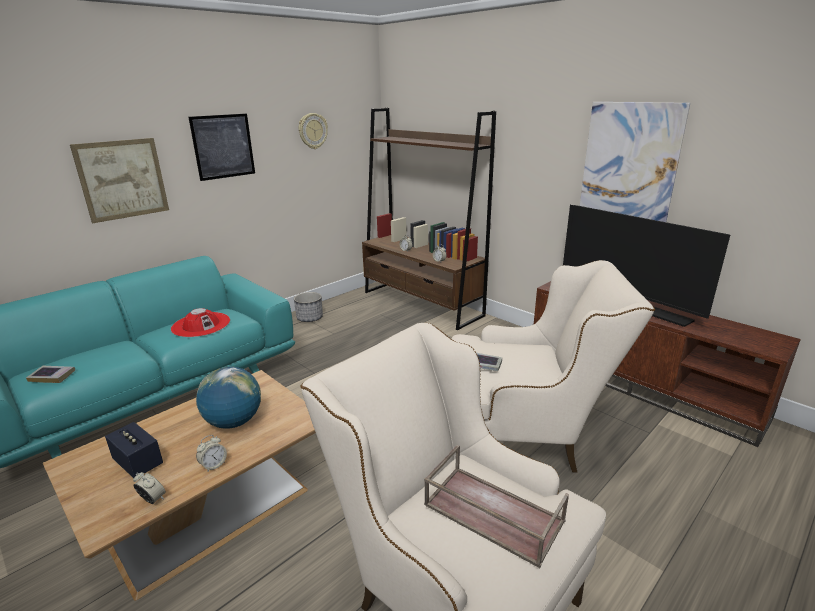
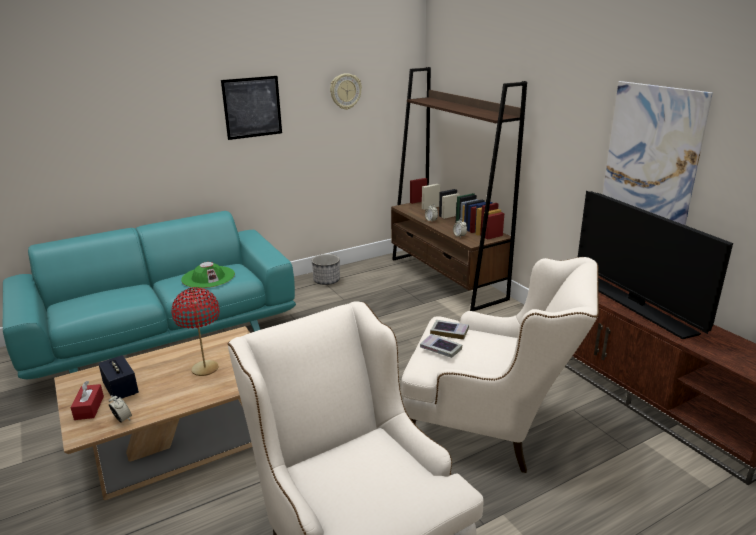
camera: 15 degrees right, 0 degrees up
(52, 376) = (78, 309): book -> book (449, 332)
(103, 493) = (89, 408): none -> red tissue box
(122, 179) = (157, 137): picture -> none
(201, 324) = (208, 277): red hat -> green hat
(213, 465) = (176, 401): alarm clock -> none
(234, 422) = (205, 369): globe -> red table lamp
(491, 513) = (372, 477): brown tray -> none

